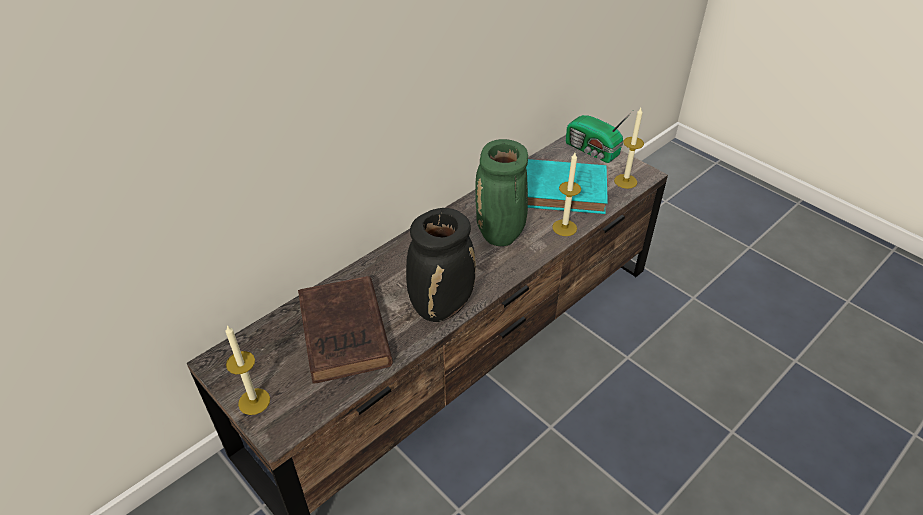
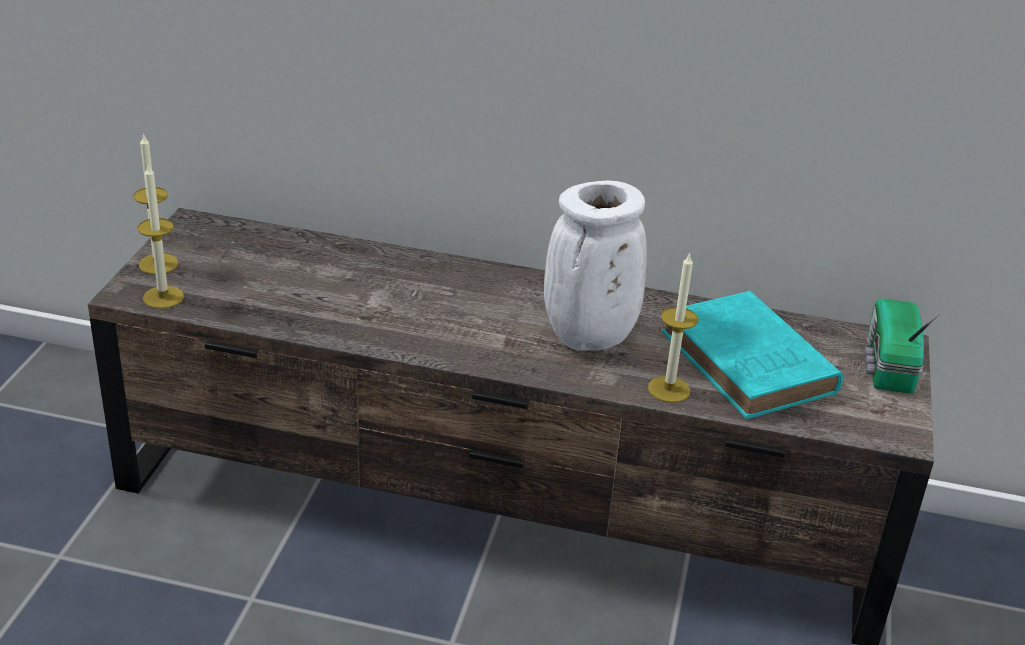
camera: 55 degrees right, 10 degrees down
(345, 335) = (297, 284): brown book -> none
(442, 306) = (407, 335): black vase -> none
(501, 235) = (588, 339): green vase -> white vase
(625, 181) = (853, 419): candle -> candle (163, 297)

